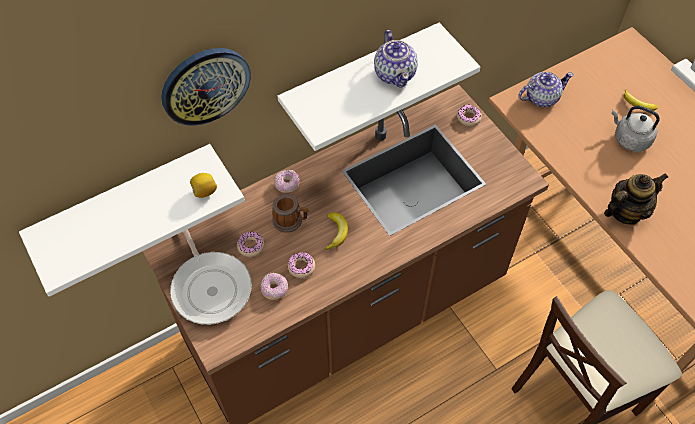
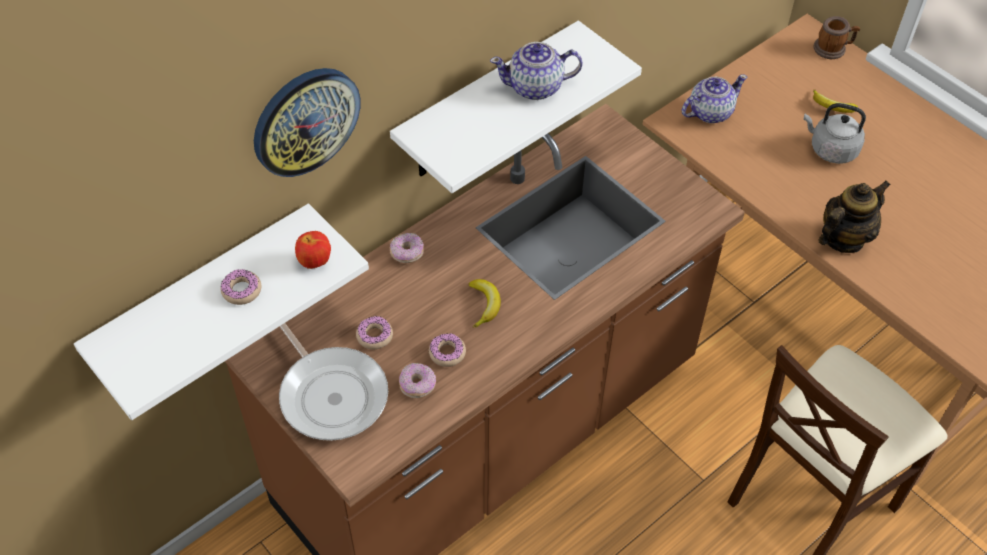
camera: 10 degrees left, 5 degrees down
(204, 191) = (315, 262): lemon -> apple
(291, 220) = (421, 297): mug -> mug (833, 49)
(395, 73) = (536, 87): teapot -> teapot turned 105 degrees clockwise
(468, 118) = (626, 143): donut -> donut (241, 290)

